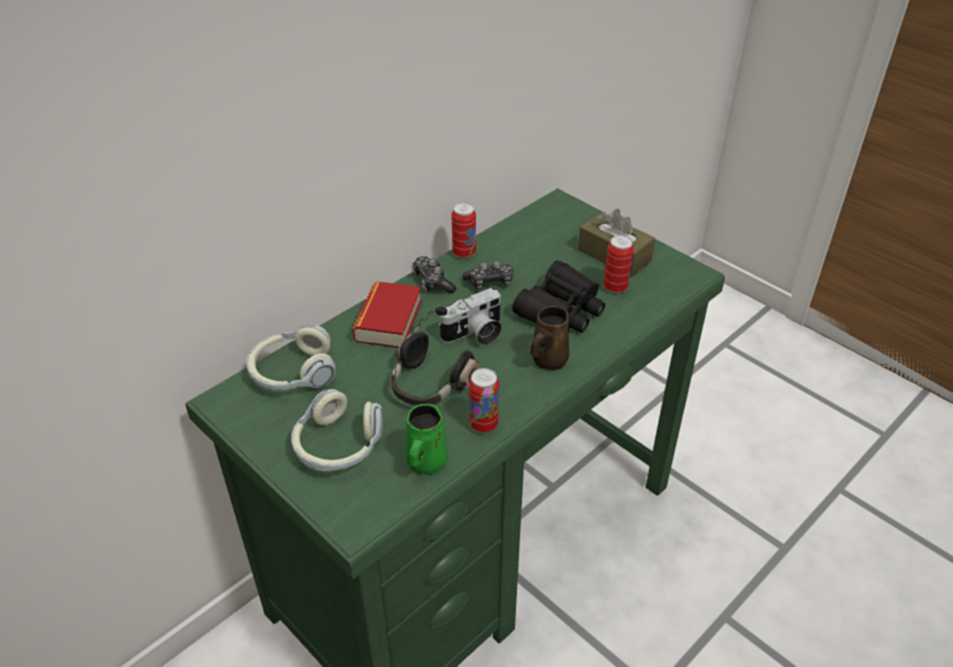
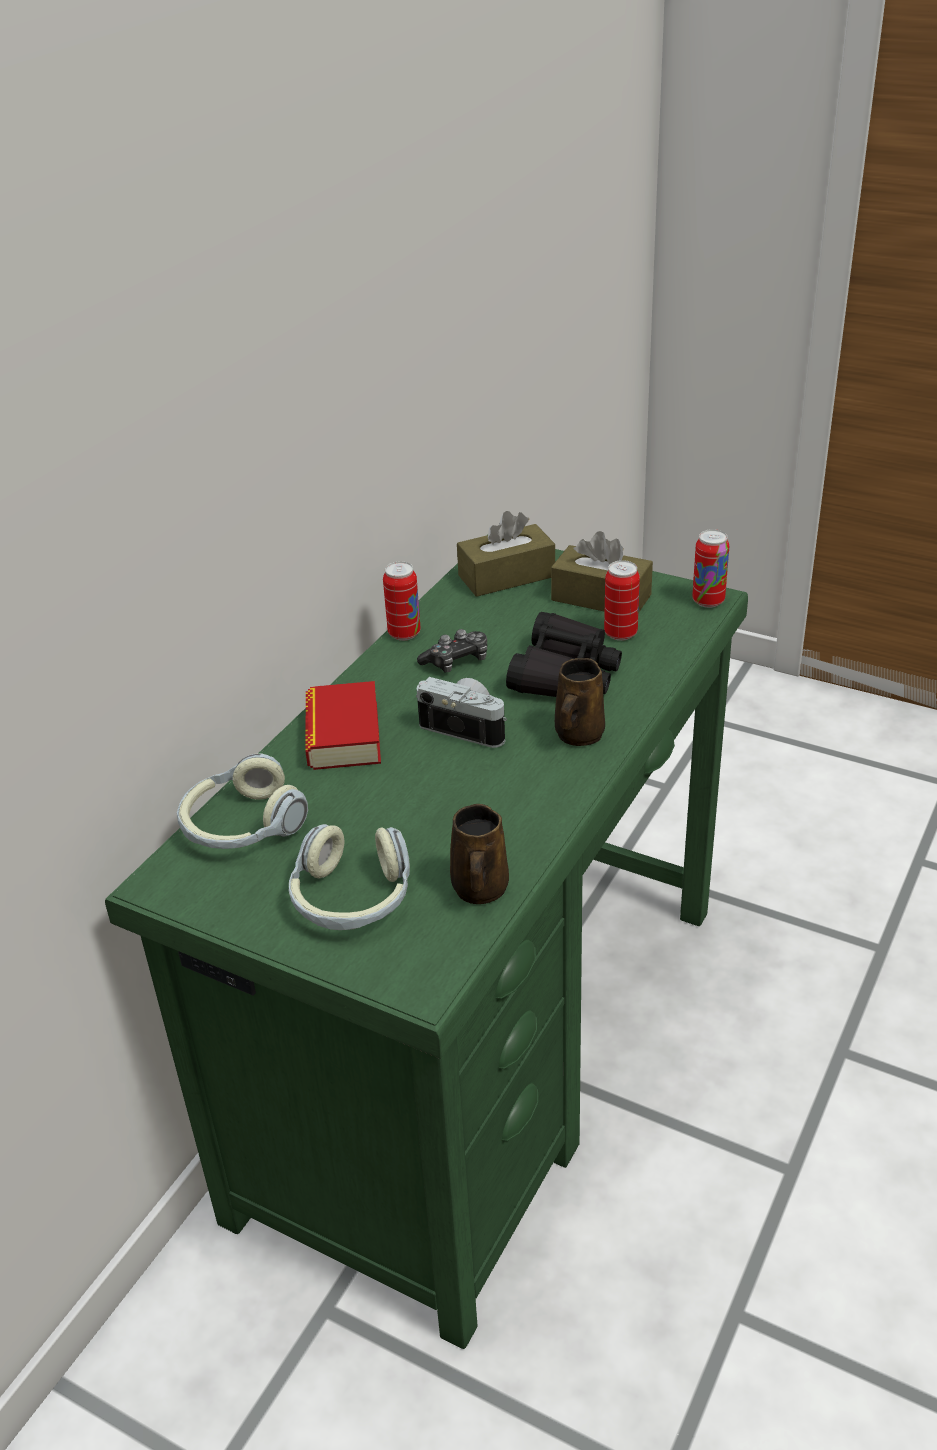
camera: 15 degrees left, 5 degrees down
(425, 463) = (479, 890): green mug -> brown mug
(429, 384) = (438, 798): black headphones -> none
(432, 282) = (379, 676): game controller -> none
(474, 334) = (467, 726): camera -> camera turned 105 degrees counterclockwise
(483, 424) = (532, 828): can -> can (708, 601)
(554, 224) = (506, 576): none -> brown tissue box

